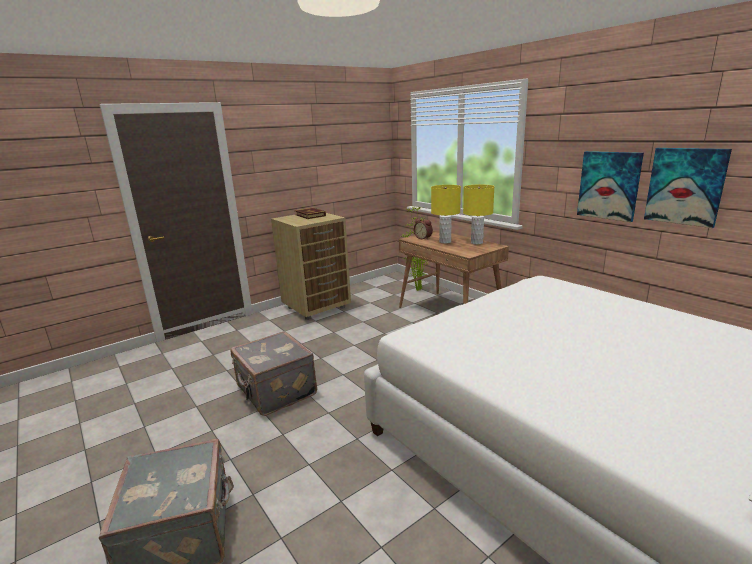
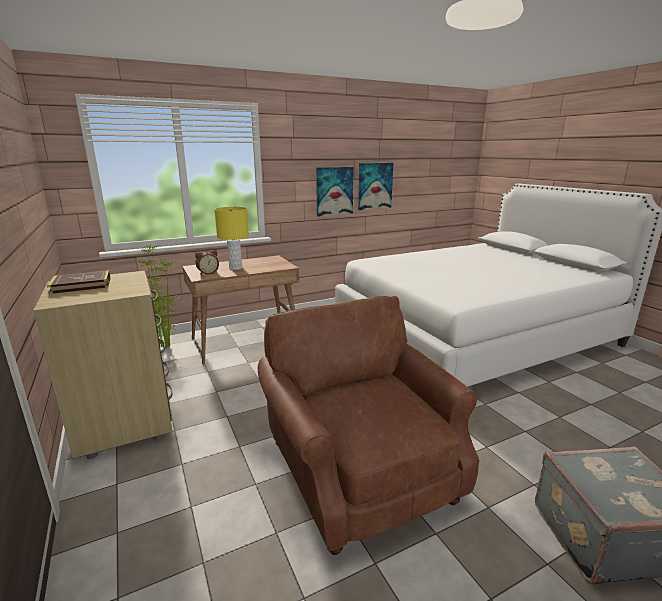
camera: 80 degrees left, 0 degrees up
(275, 392) = (358, 471): grey suitcase -> brown armchair
(477, 242) = (255, 260): yellow table lamp -> none

